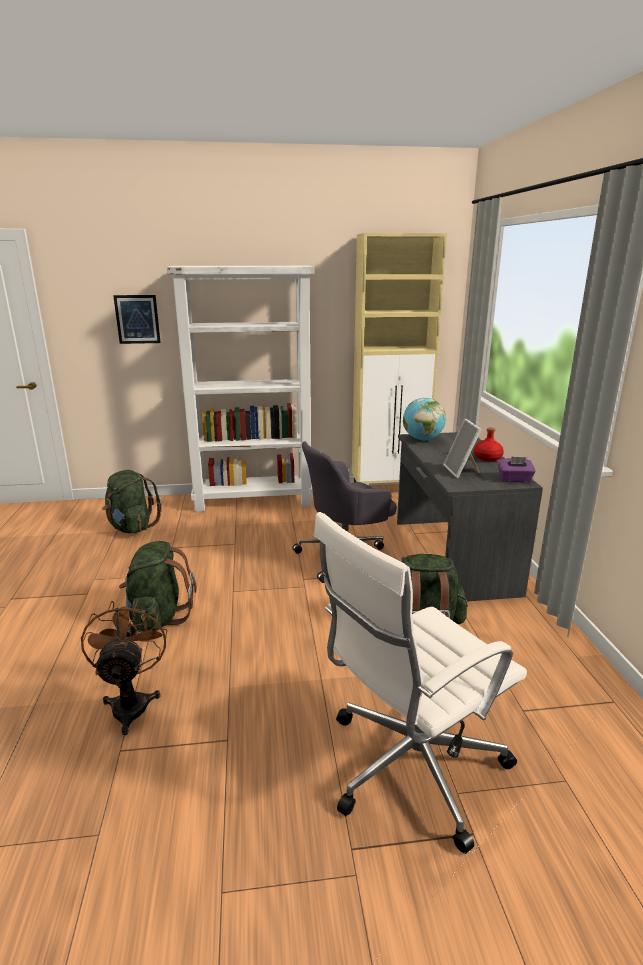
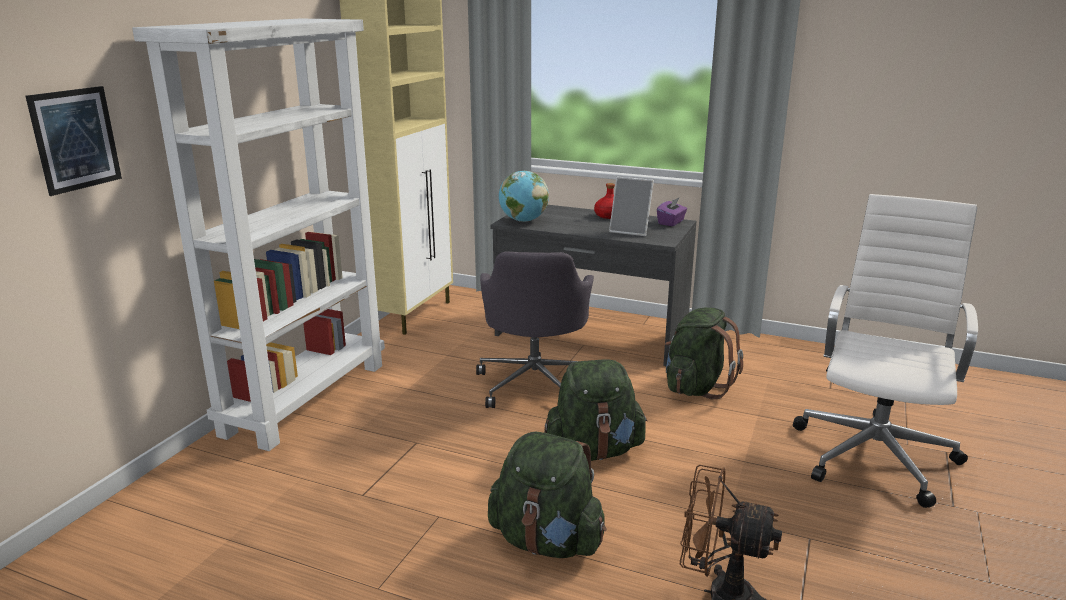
camera: 60 degrees left, 0 degrees up
(132, 528) = (239, 521): green backpack -> green backpack (594, 451)
(410, 766) = (875, 453): white office chair -> white office chair turned 150 degrees counterclockwise

